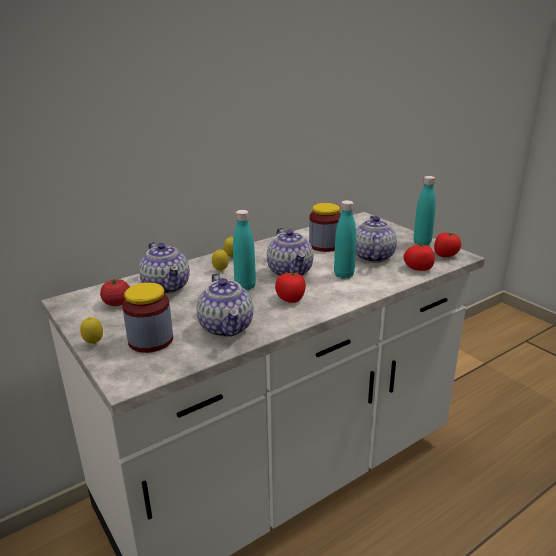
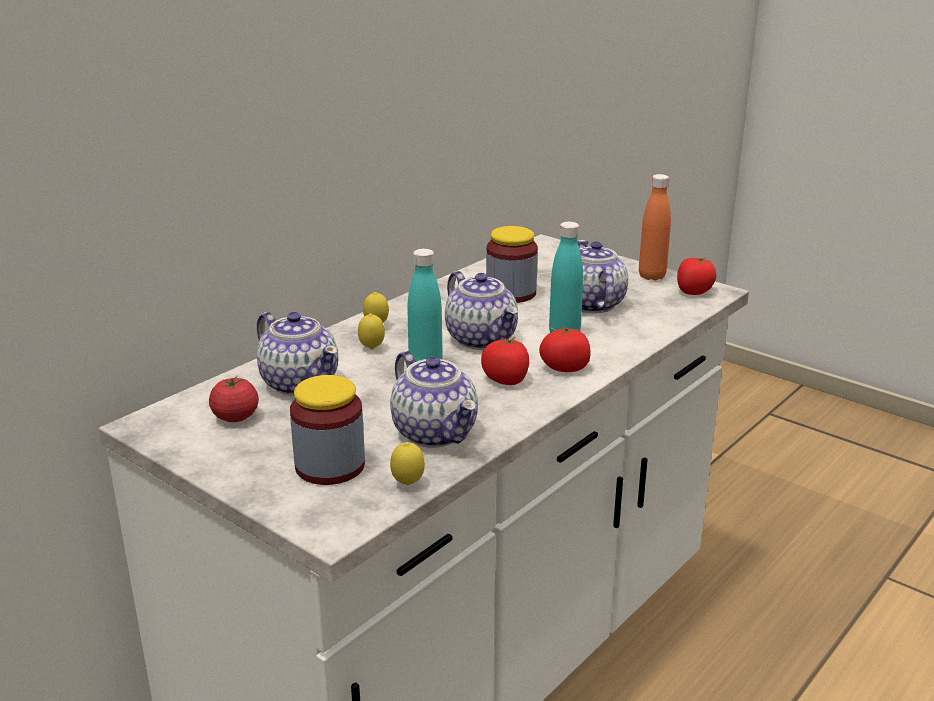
camera: 15 degrees left, 0 degrees up
(94, 343) = (241, 482): lemon -> lemon (408, 484)
(418, 268) = (666, 315): tomato -> tomato (565, 368)
(422, 243) = (652, 276): turquoise bottle -> orange bottle

